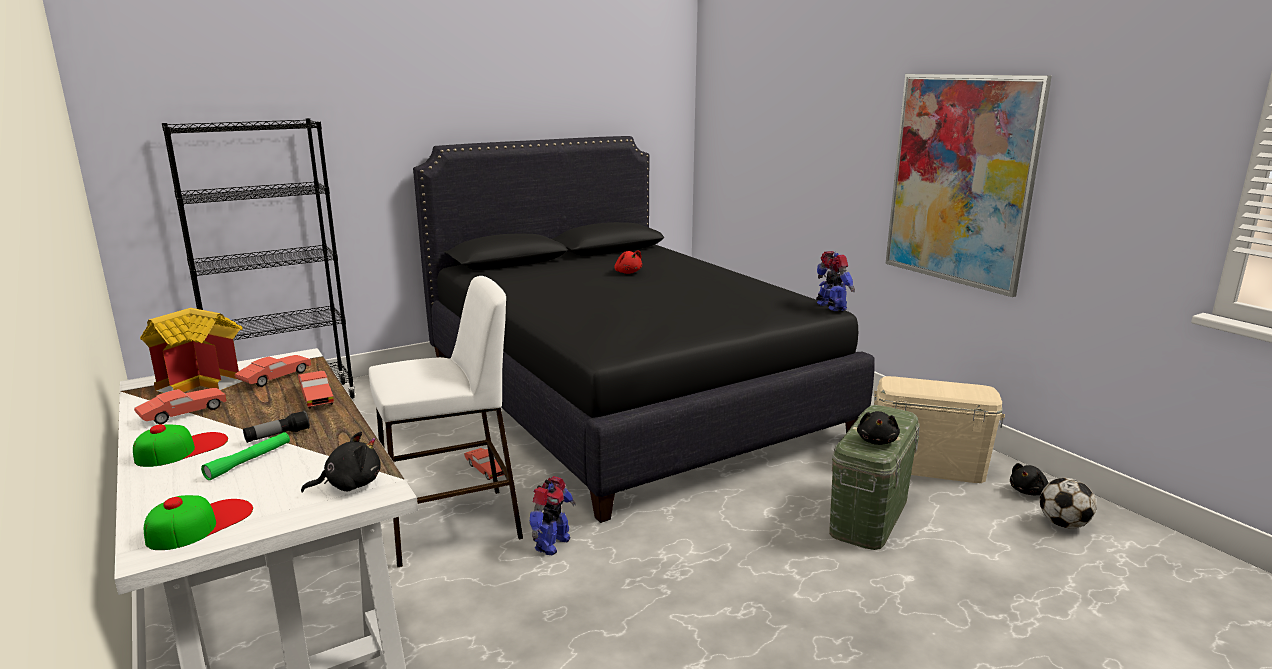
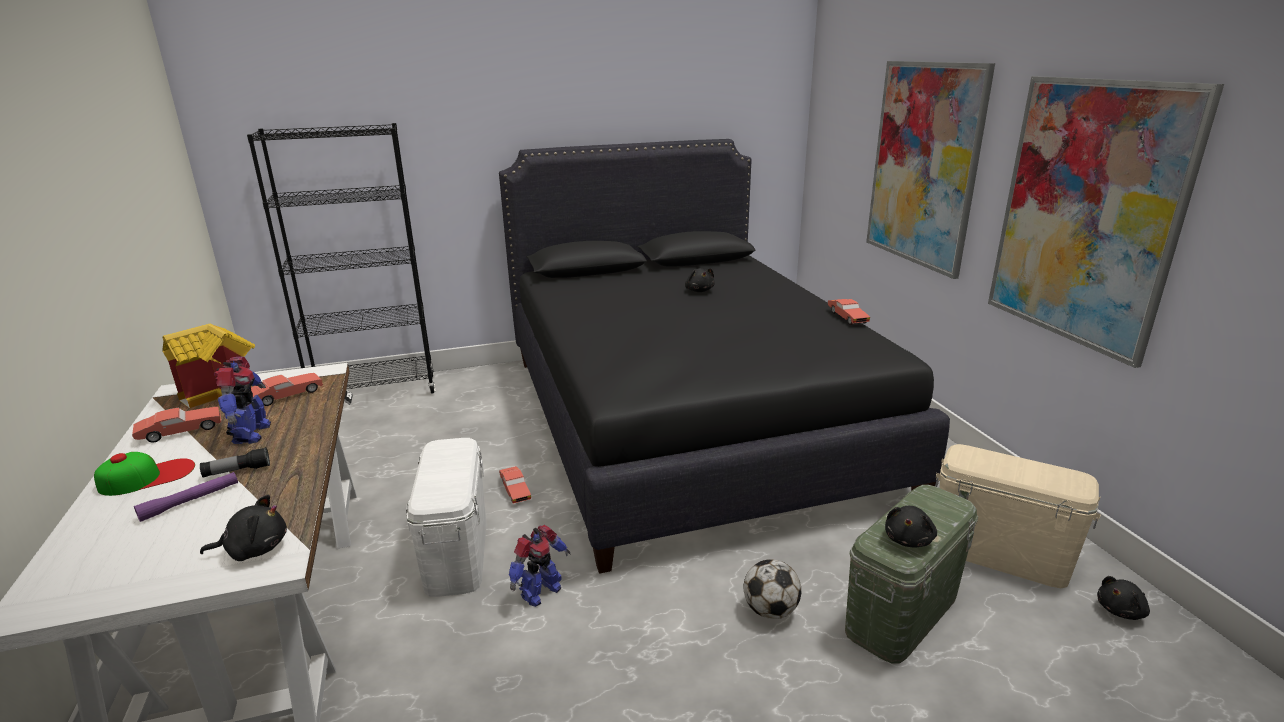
camera: 15 degrees right, 5 degrees up
(200, 523) = (91, 579): cap -> none
(249, 461) = (190, 501): green flashlight -> purple flashlight
(316, 397) = (304, 425): red toy car -> red toy car (847, 317)
(453, 525) = (457, 553): white stool -> white storage box
(627, 272) = (699, 290): red plush toy -> black plush toy
(815, 152) = (923, 165): none -> picture
(831, 307) = (903, 355): toy robot -> toy robot (250, 434)
(1063, 524) = (1155, 669): football -> football (770, 610)

